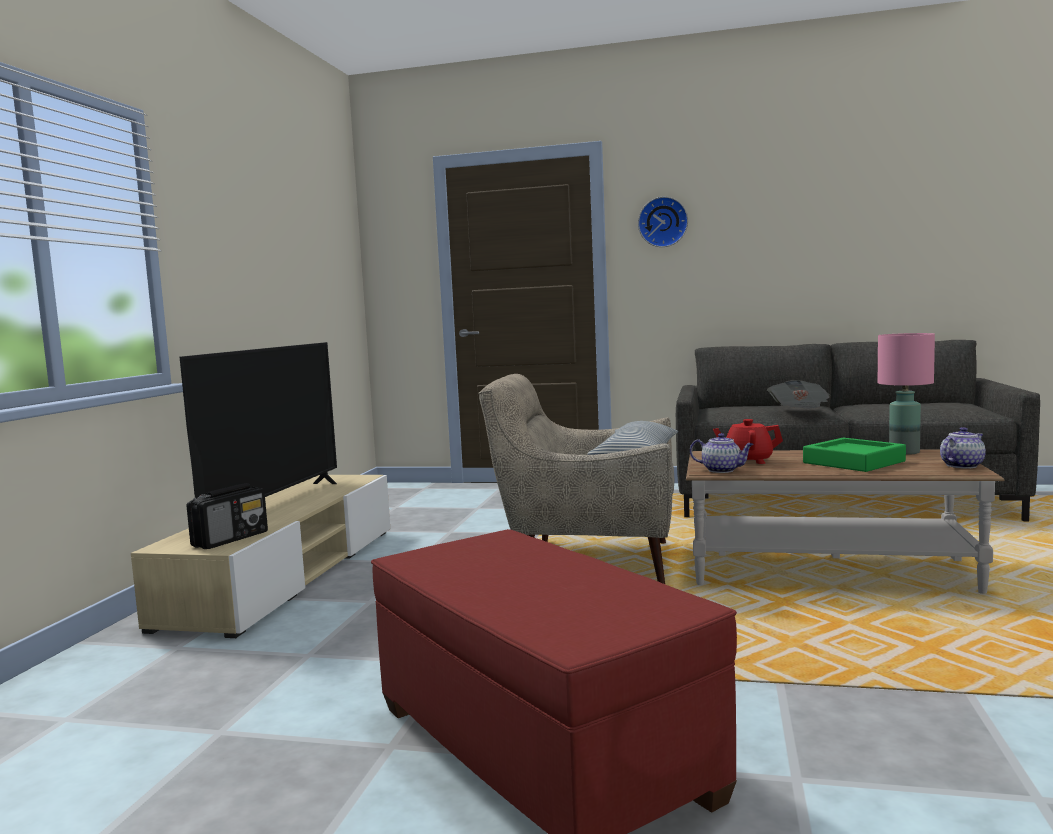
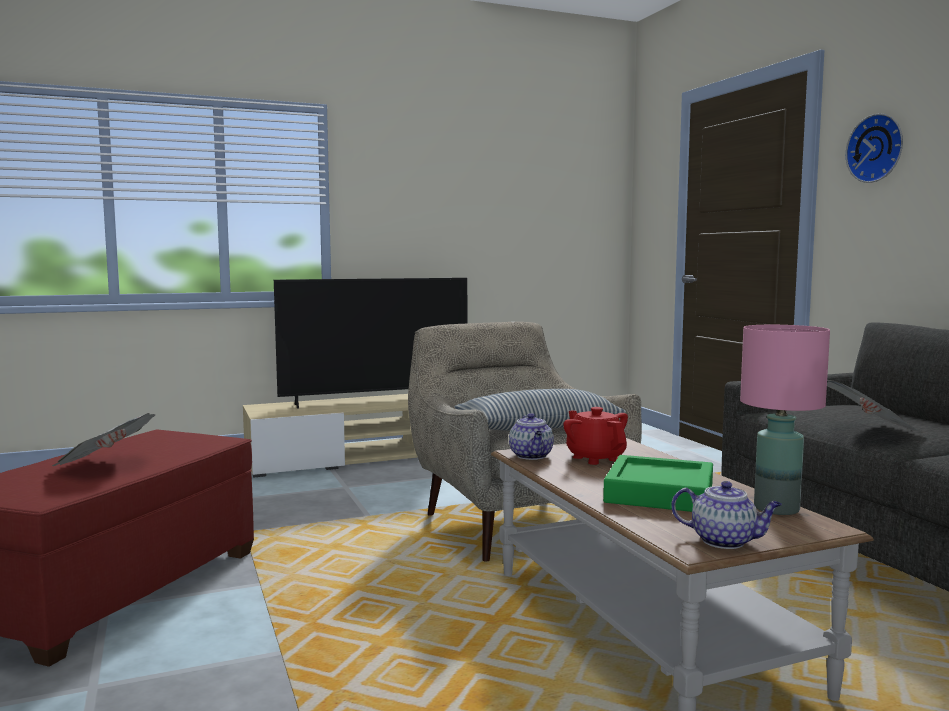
camera: 55 degrees right, 0 degrees up
(231, 539) = (284, 412): radio -> none
(543, 582) = (106, 465): none -> newspaper

